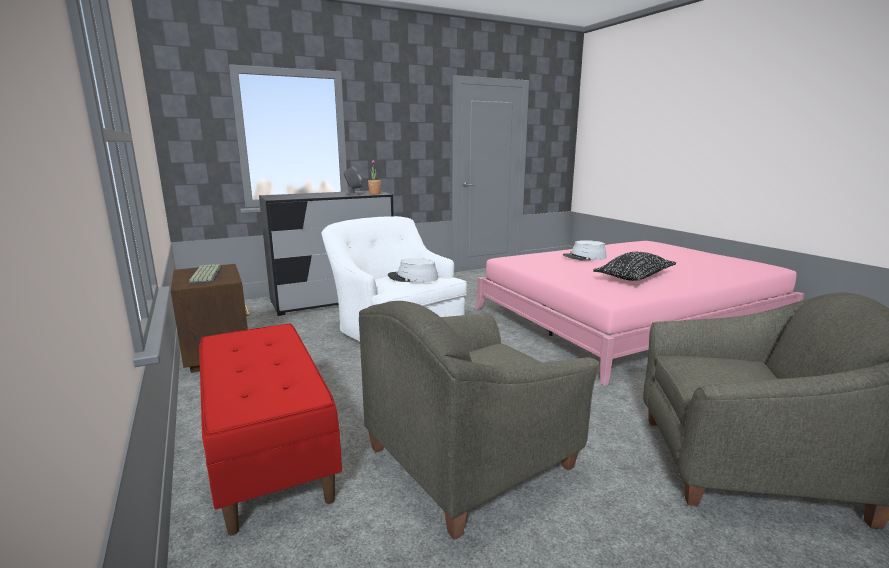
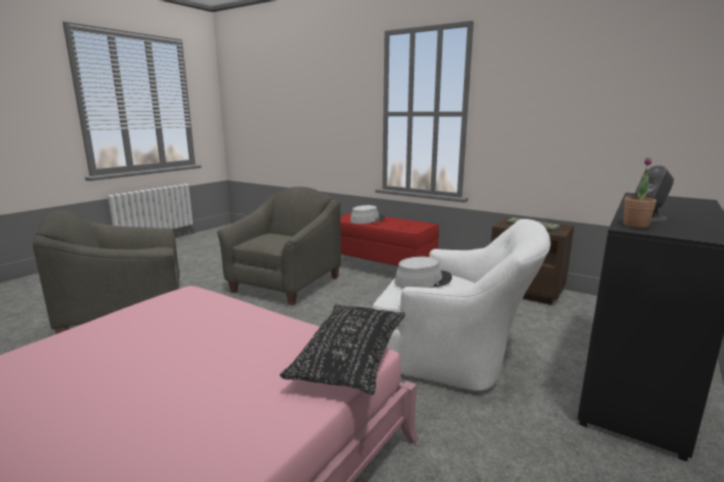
camera: 150 degrees right, 0 degrees up
(584, 257) = (197, 403): grey hat -> grey hat (367, 219)
(634, 277) = (124, 346): black pillow -> black pillow (351, 359)

